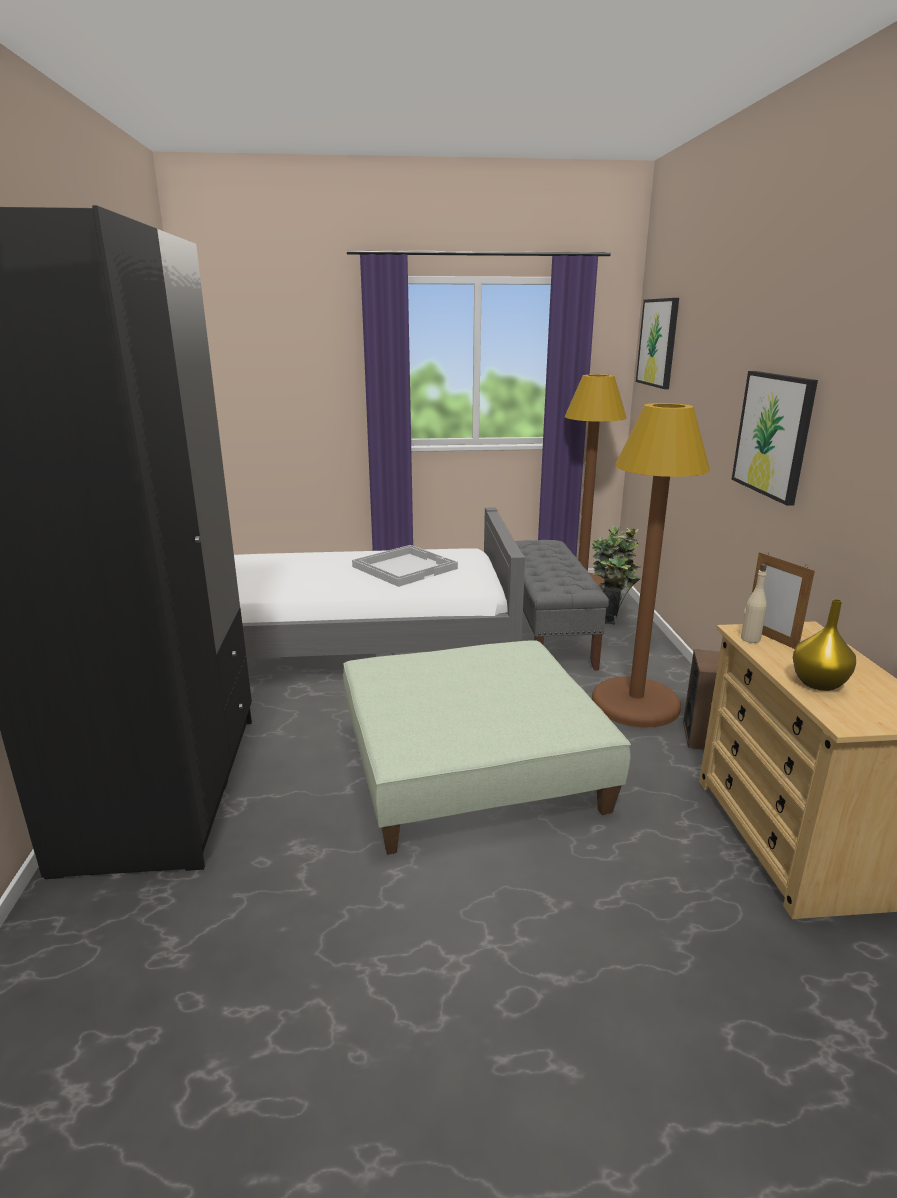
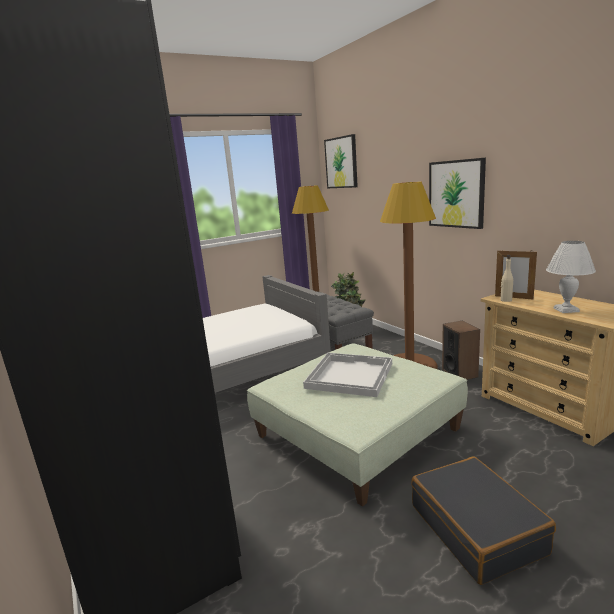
camera: 25 degrees left, 5 degrees down
(404, 567) = (232, 323): white tray -> white tray (349, 375)
(492, 941) = (477, 528): none -> black suitcase
(819, 683) = (566, 309): yellow vase -> white table lamp

